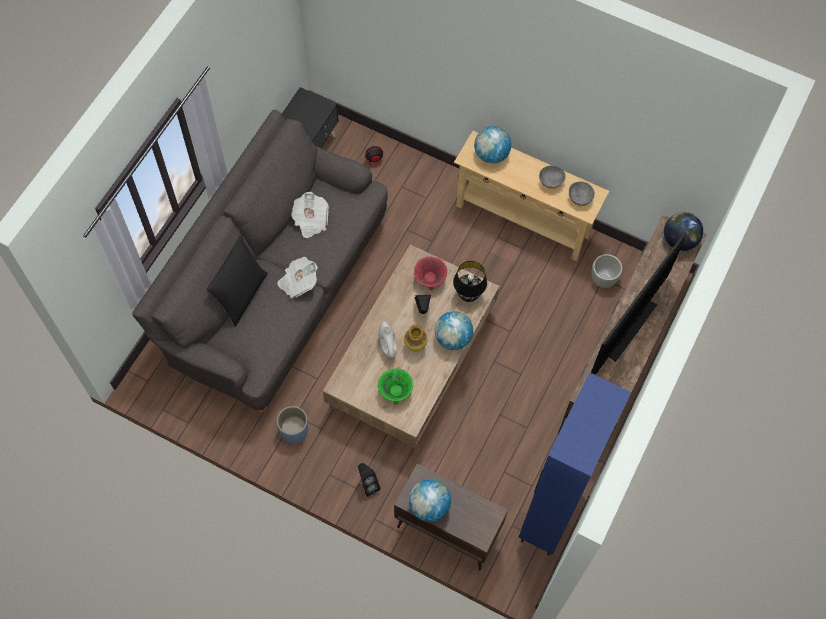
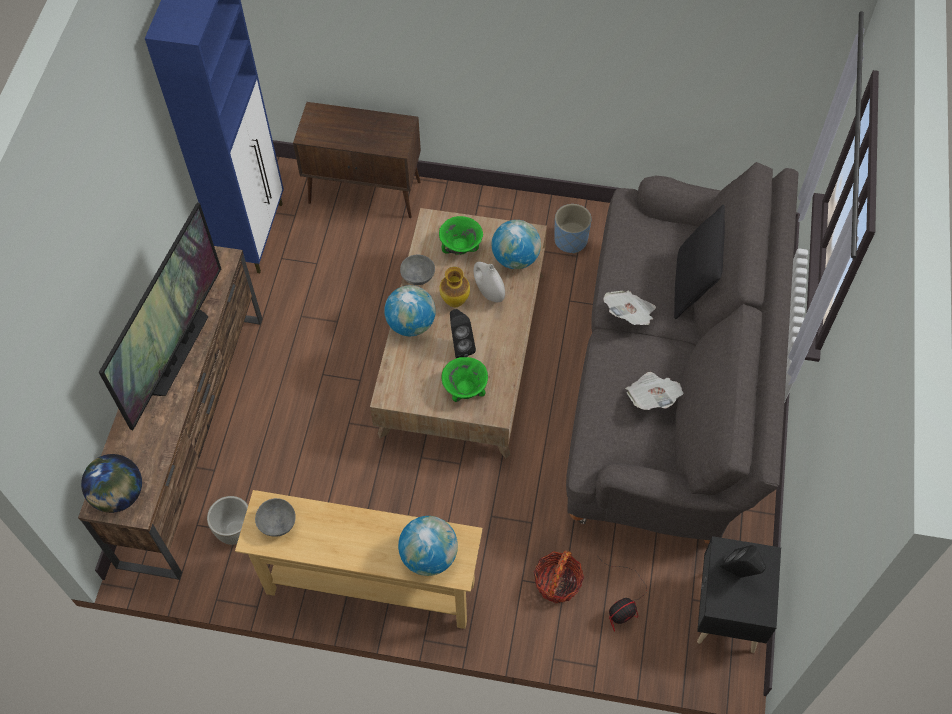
camera: 165 degrees right, 5 degrees down
(367, 484) = (467, 211): black speaker -> black speaker (739, 573)
(404, 190) = (557, 583): none -> basket
(429, 279) = (465, 389): red bowl -> green bowl
(429, 506) = (380, 124): globe -> globe (515, 258)
(468, 296) = (407, 382): black table lamp -> none
(551, 182) = (326, 537): grey bowl -> grey bowl (417, 277)

